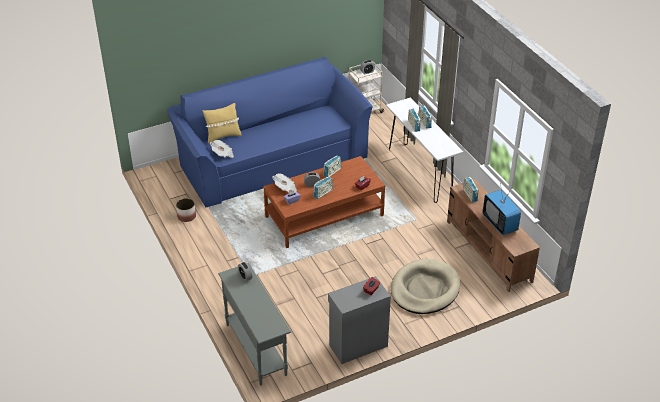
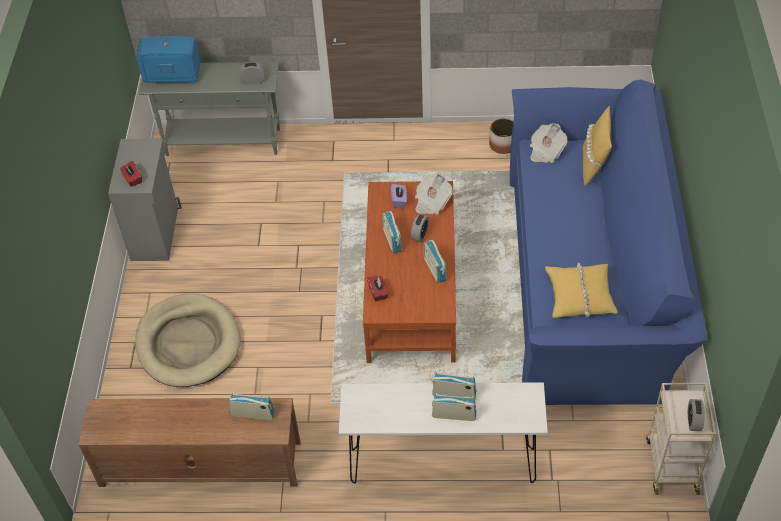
camera: 120 degrees right, 10 degrees up
(318, 119) = (580, 295): none -> yellow pillow
(500, 223) = (164, 419): television -> television (172, 76)

